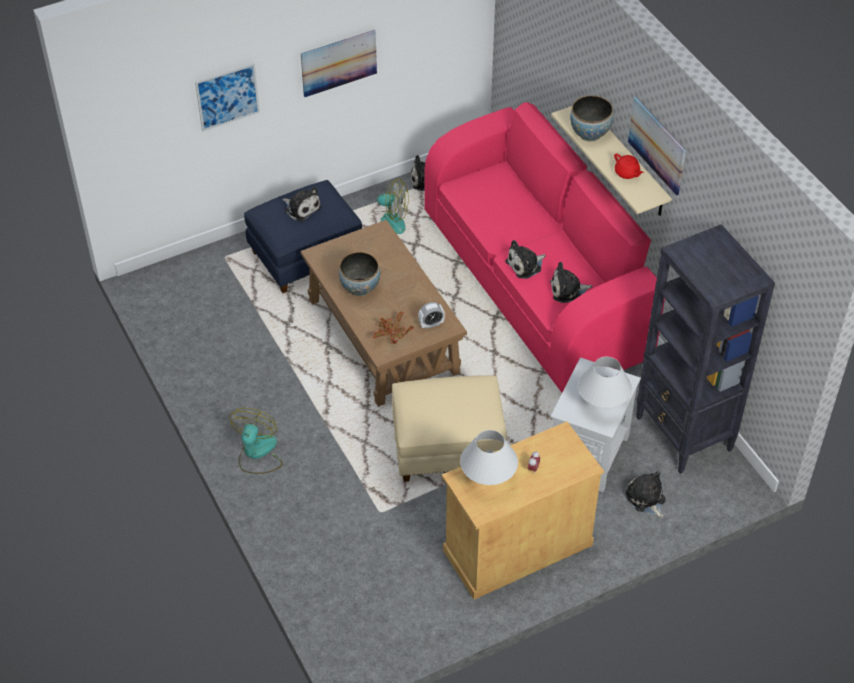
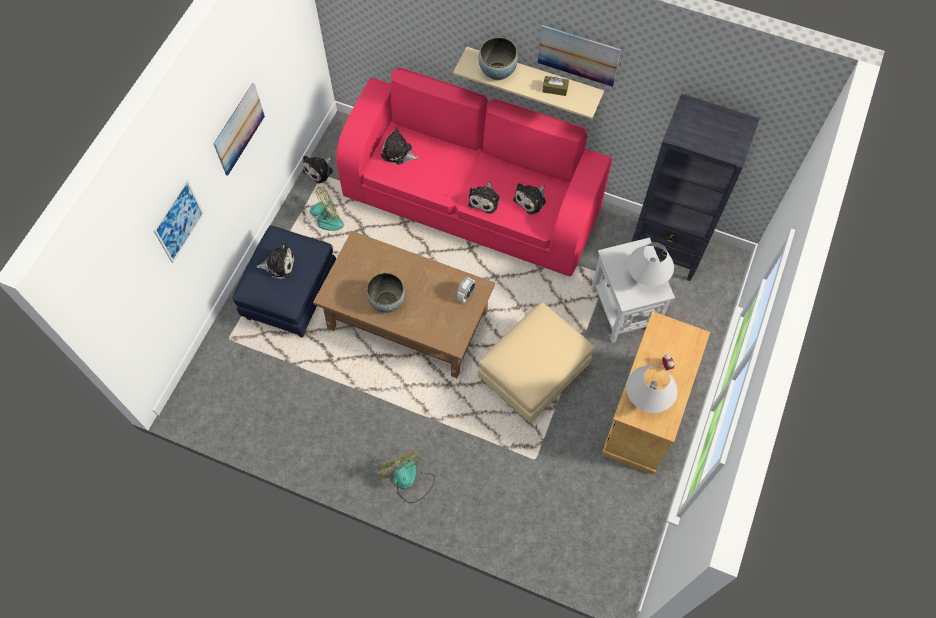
camera: 40 degrees left, 15 degrees up
(392, 333) = (445, 322): potted plant -> none
(627, 173) = (555, 89): red teapot -> brown tissue box
(646, 499) = (687, 315): plush toy -> plush toy (398, 153)

